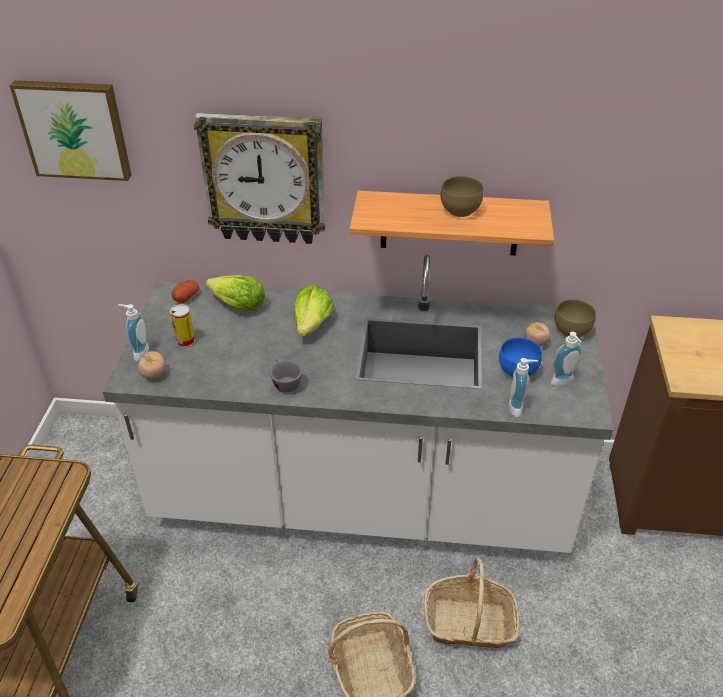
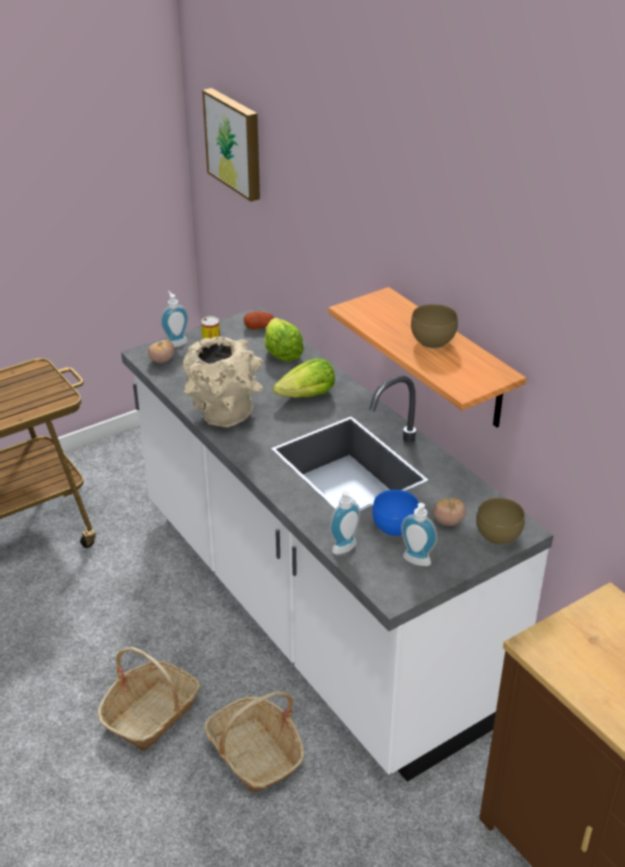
camera: 50 degrees right, 5 degrees down
(265, 179) = (332, 243): wall clock -> none
(285, 382) = (224, 418): grey cup -> beige vase

